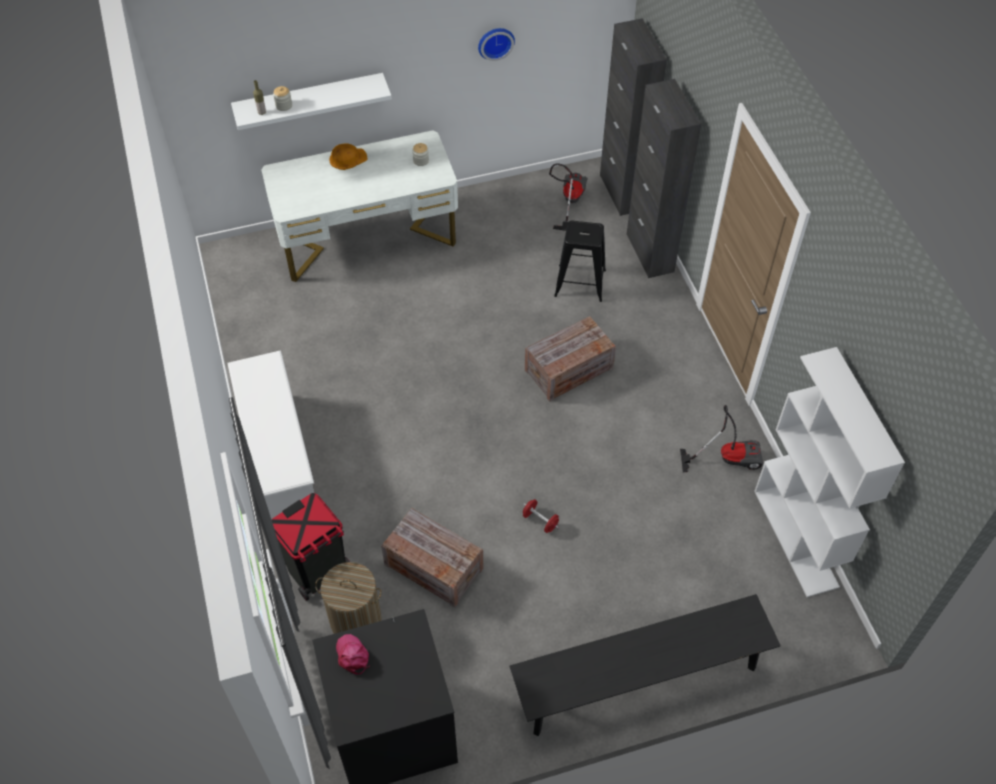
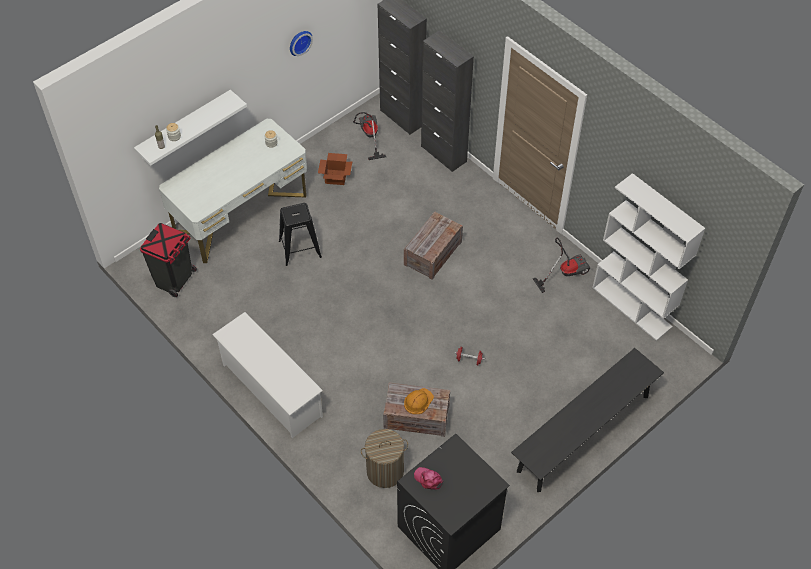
camera: 25 degrees left, 0 degrees up
(318, 571) = (342, 451): black trash can -> black trash can (175, 279)
(347, 158) = (217, 159): orange hard hat -> orange hard hat (418, 401)
(503, 235) = (336, 176): none -> cardboard box
(580, 283) = (408, 191): black stool -> black stool (300, 249)

